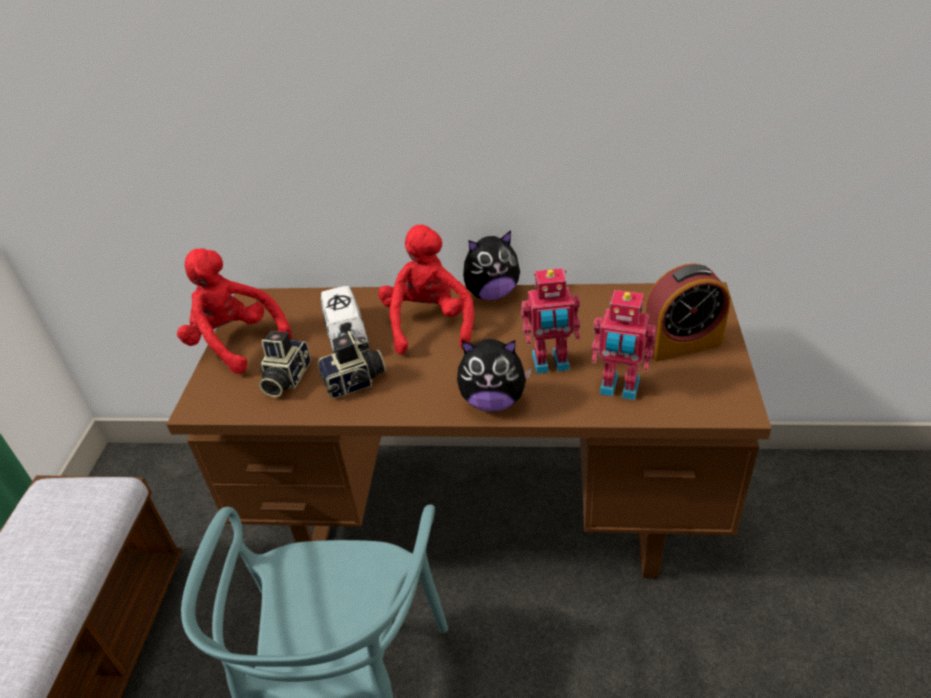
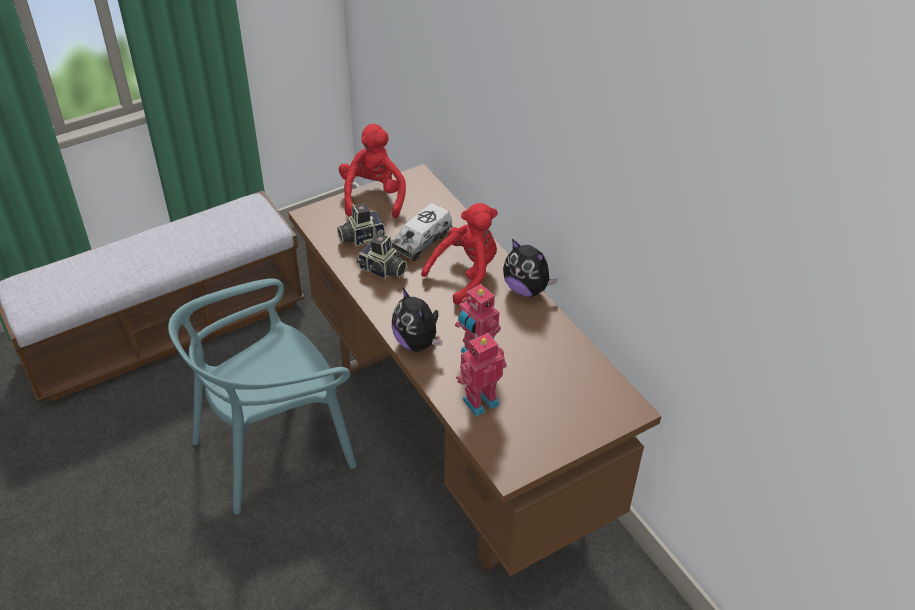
camera: 50 degrees right, 5 degrees up
(619, 388) = (479, 400): toy robot -> toy robot turned 75 degrees clockwise
(682, 344) = (557, 416): alarm clock -> none

